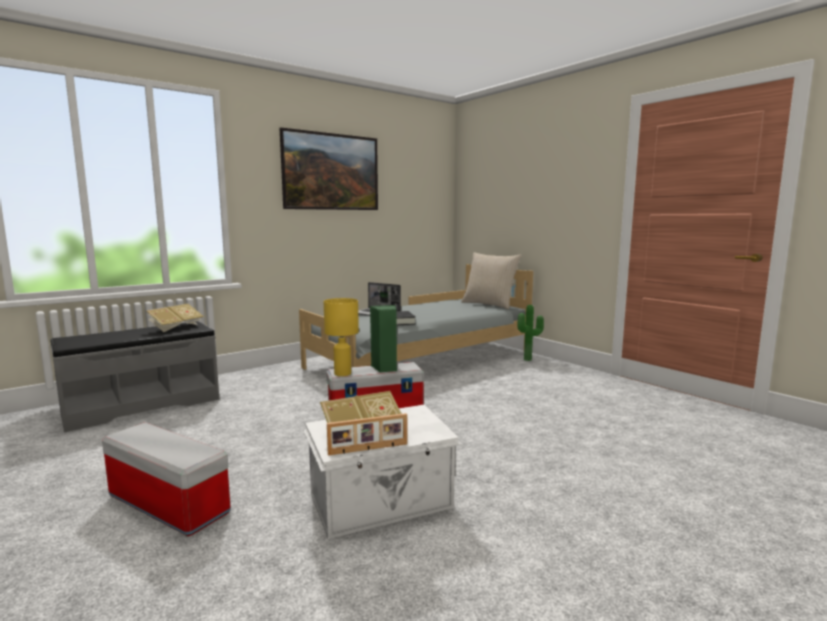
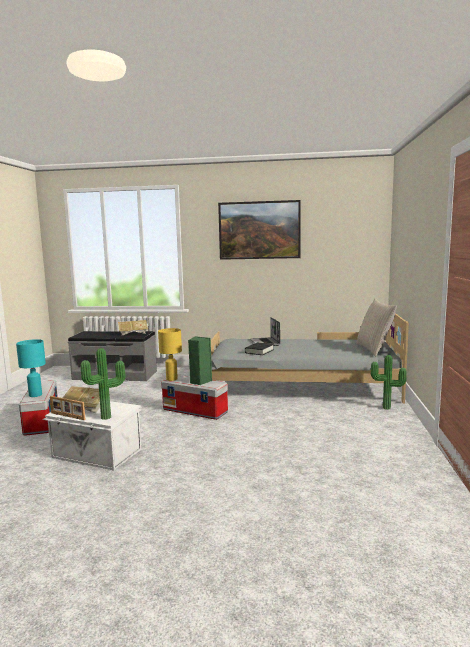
camera: 45 degrees right, 0 degrees up
(180, 451) = (35, 395): none -> turquoise table lamp
(430, 430) = (107, 418): none -> potted plant

